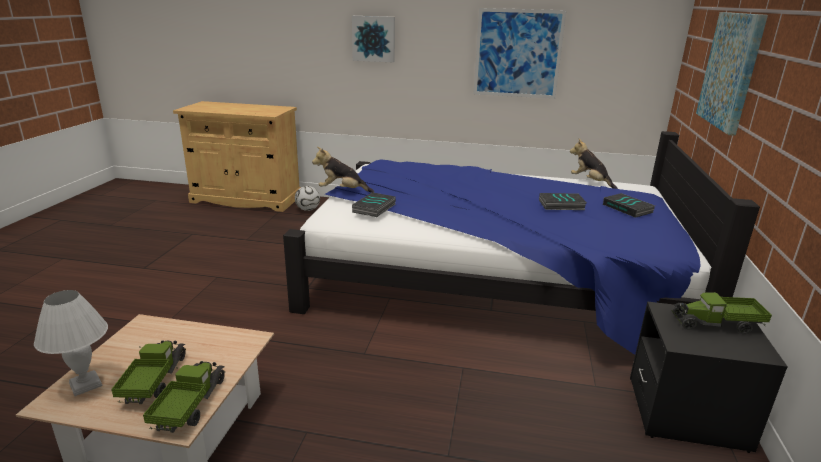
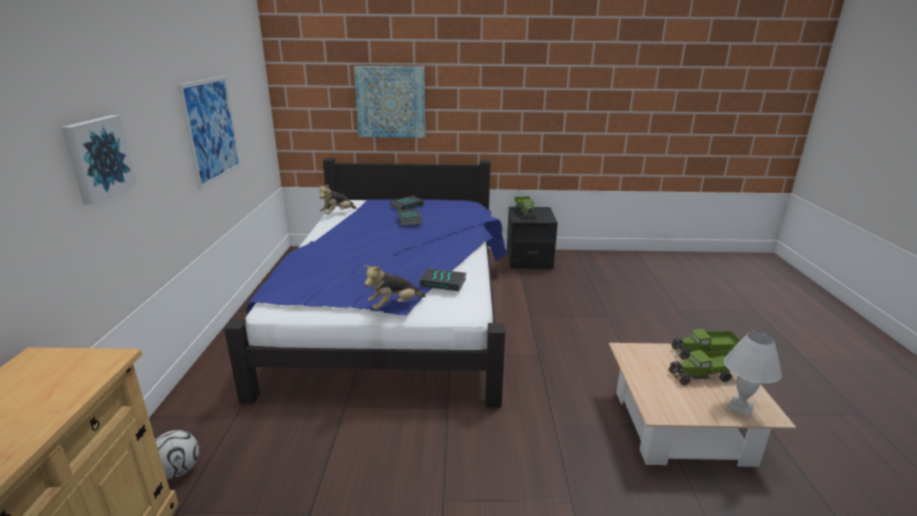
camera: 100 degrees left, 0 degrees up
(342, 191) = (394, 306): plush toy -> plush toy turned 60 degrees clockwise

